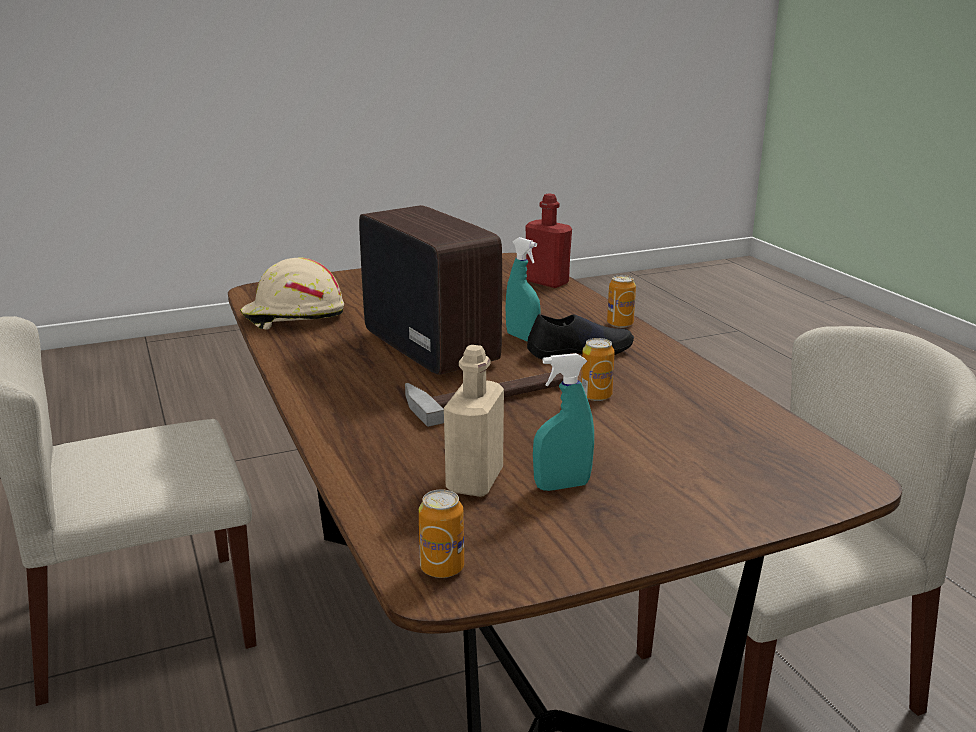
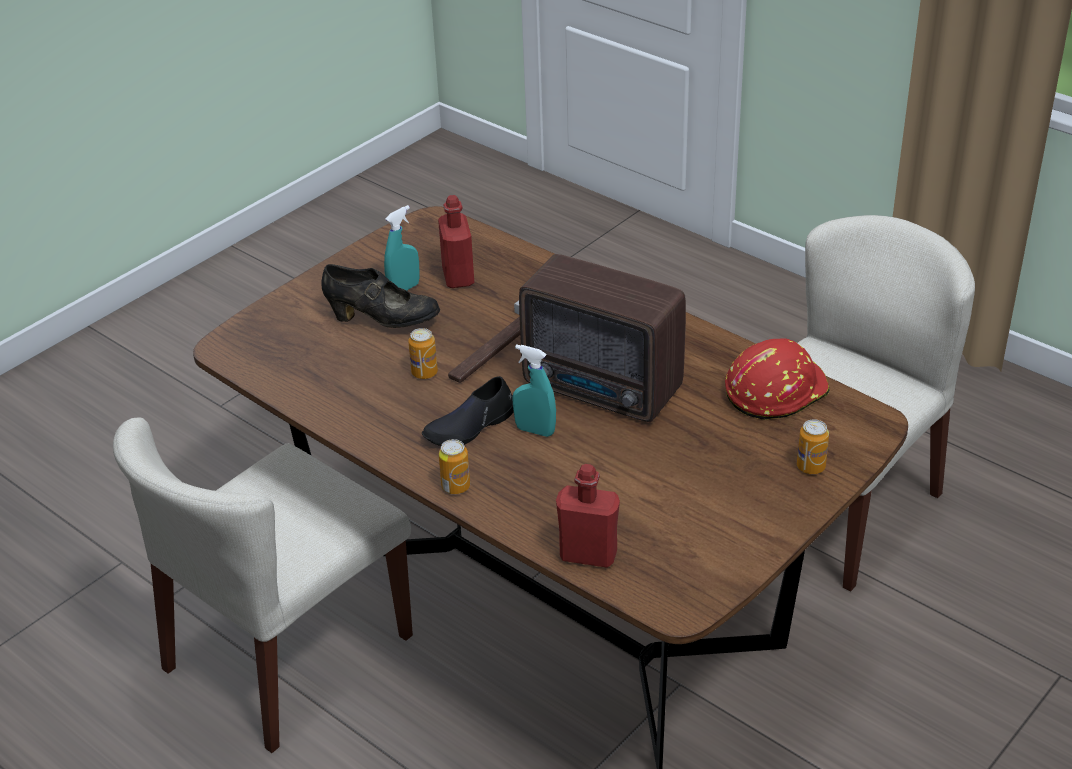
camera: 155 degrees right, 15 degrees up
(293, 317) = (774, 390): beige hard hat -> red hard hat
(442, 568) = (435, 227): can -> can (810, 467)
(475, 480) = (458, 277): beige bottle -> red bottle
(616, 456) = (382, 321): none -> black shoe

